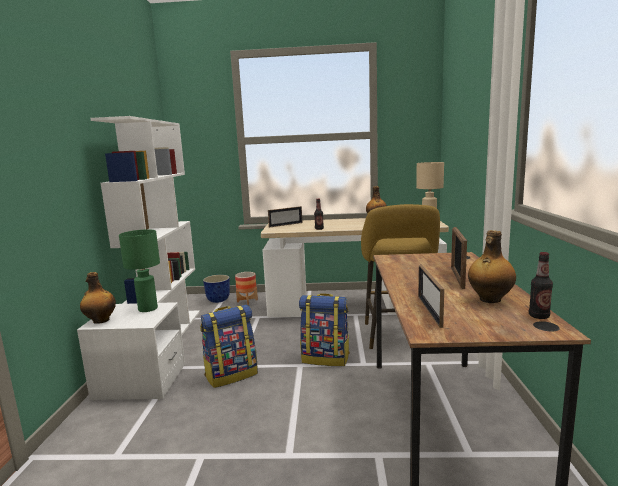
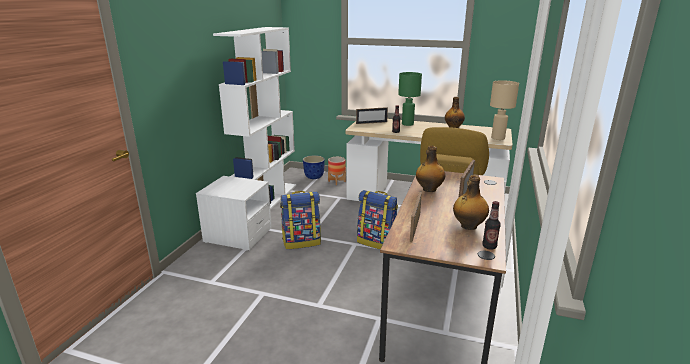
camera: 15 degrees right, 10 degrees up
(100, 321) = (212, 188): bottle -> bottle (429, 189)
(148, 309) = (246, 184): green table lamp -> green table lamp (407, 124)

